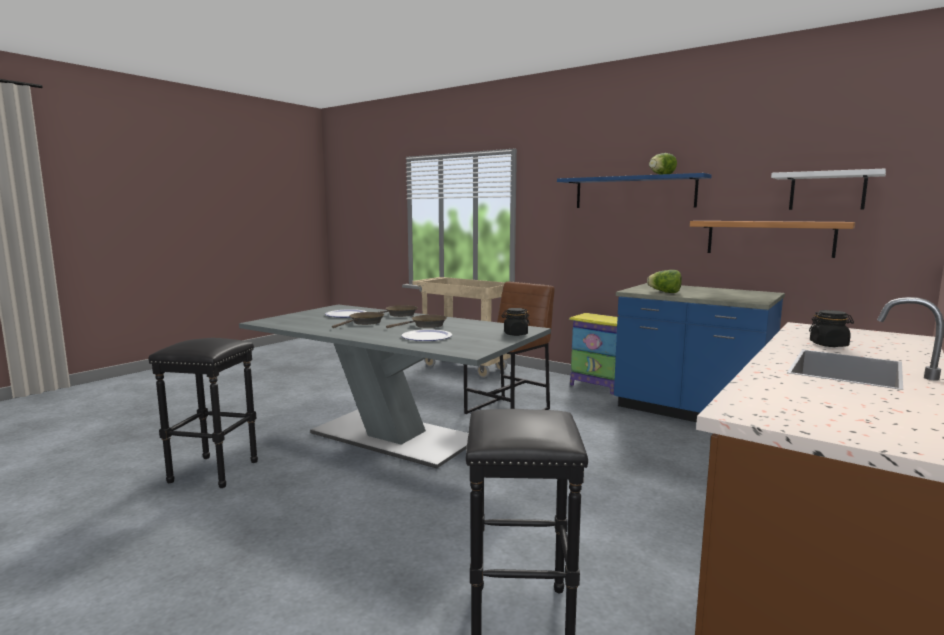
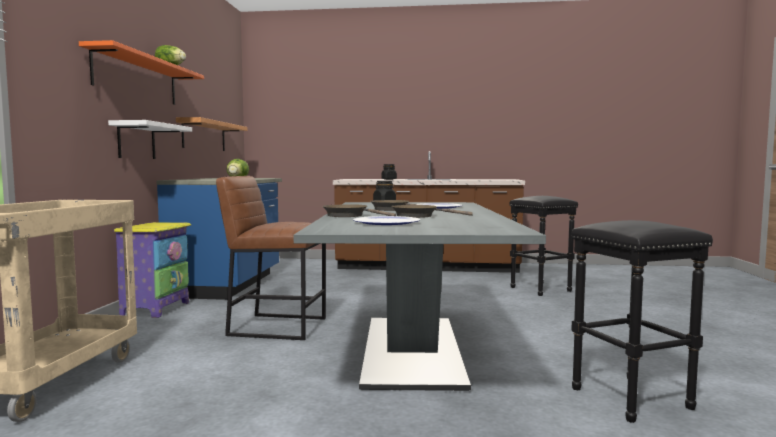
camera: 120 degrees left, 5 degrees down
(634, 192) = (137, 78): blue shelf -> orange shelf
(827, 191) = (218, 104): white shelf -> white shelf (136, 141)

